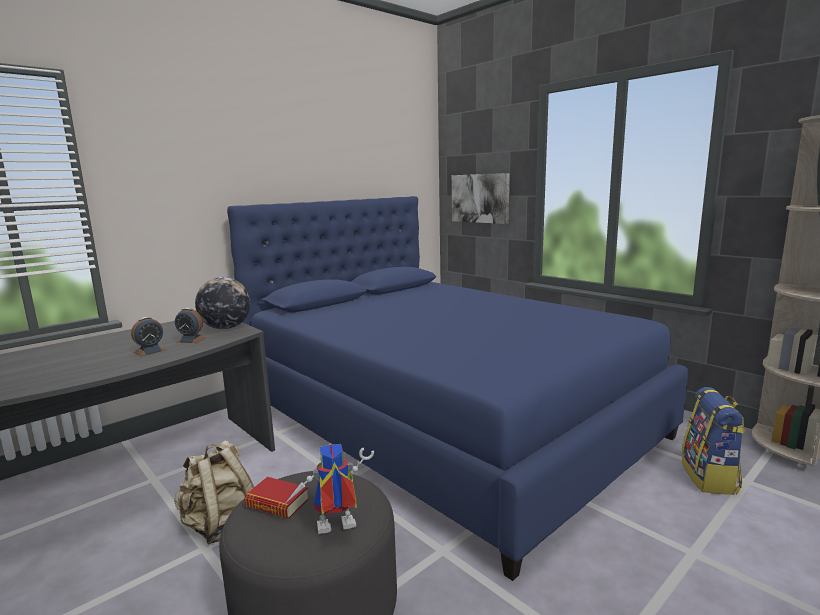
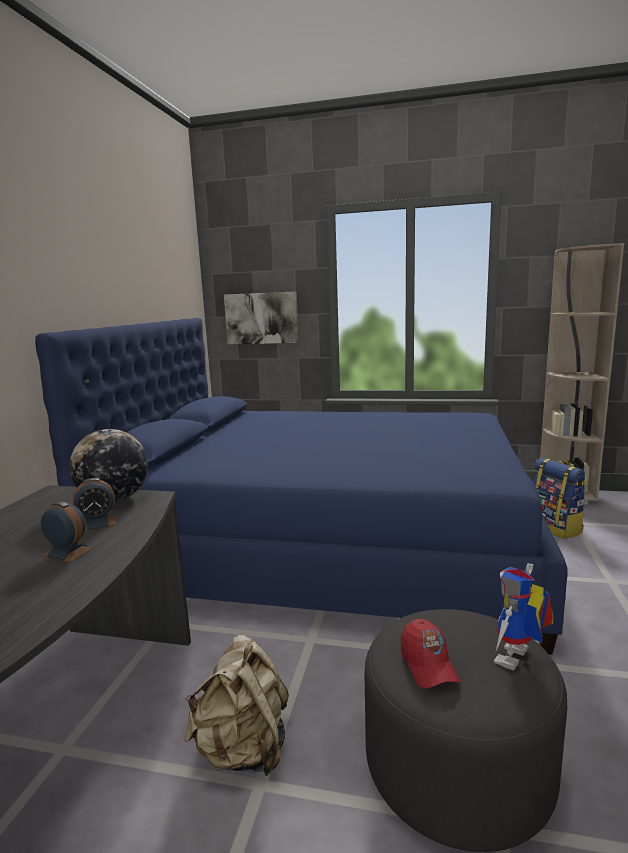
camera: 35 degrees left, 0 degrees up
(150, 351) = (68, 552): alarm clock -> alarm clock turned 75 degrees counterclockwise
(277, 503) = (428, 665): book -> red cap

